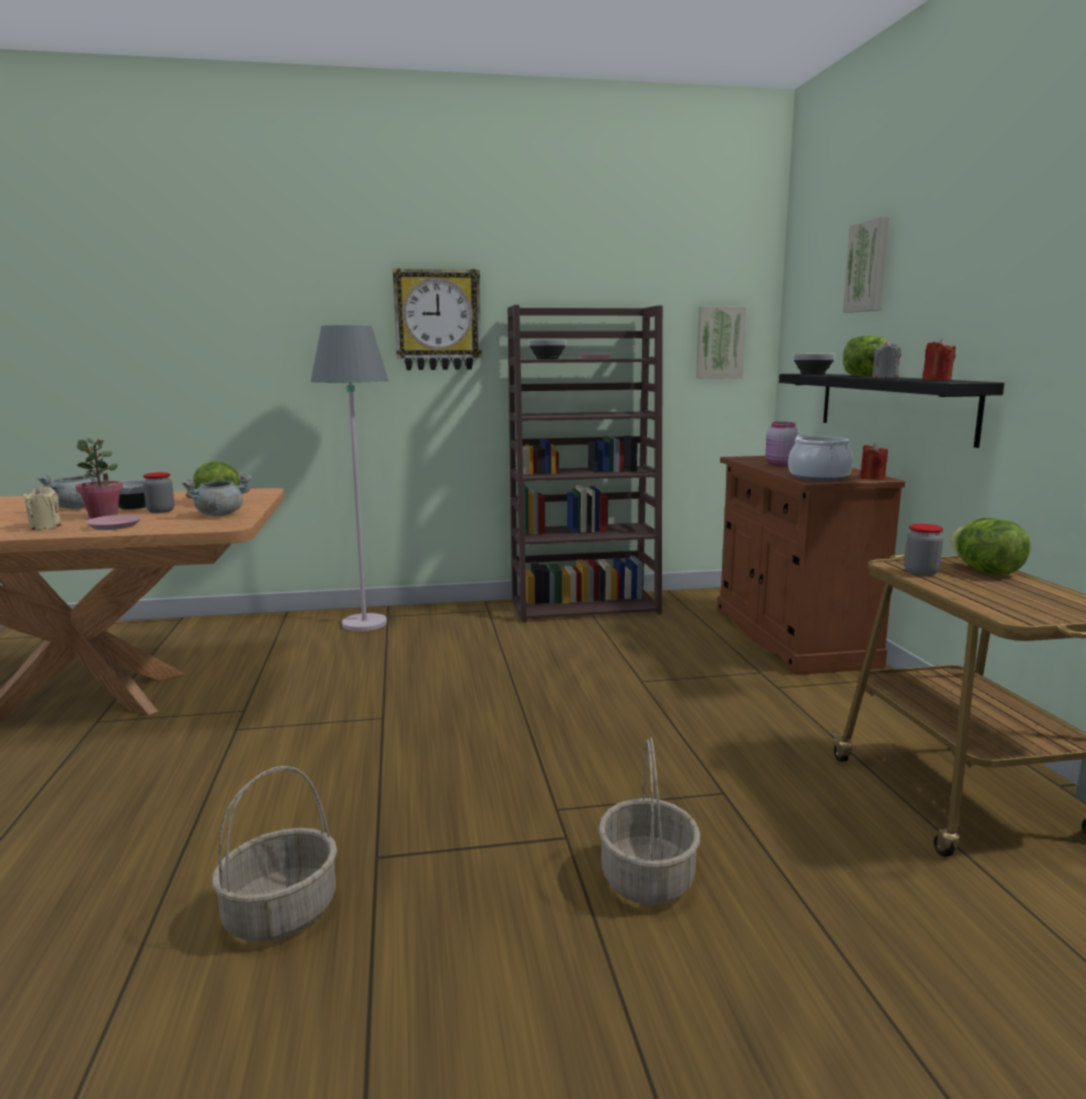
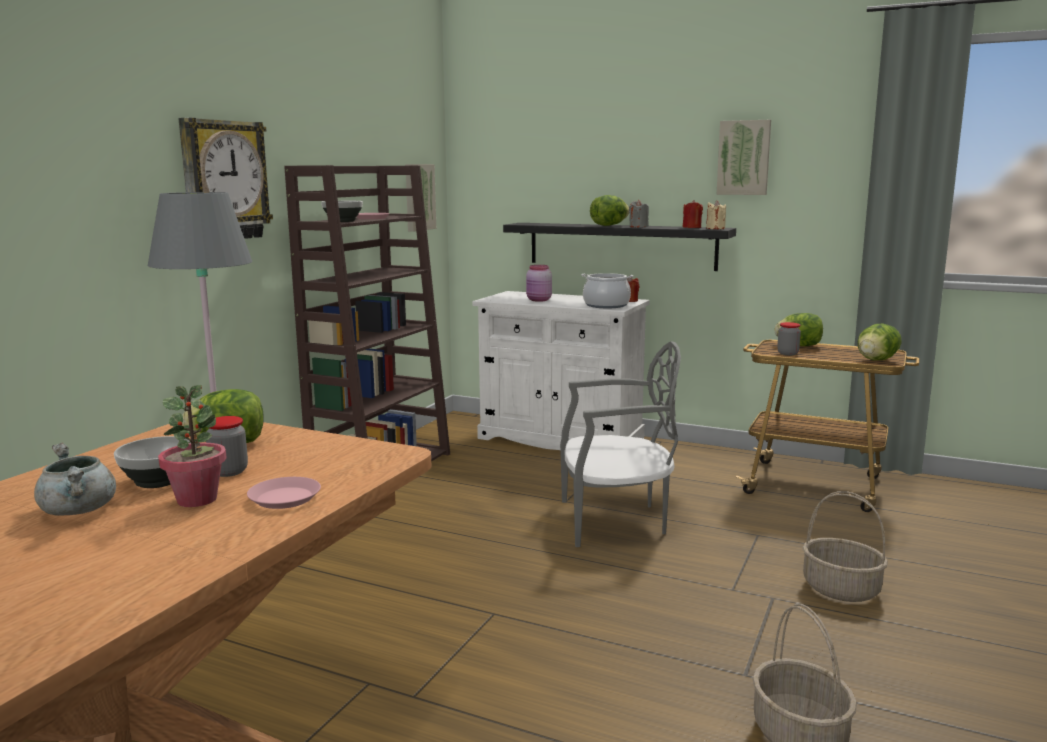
camera: 55 degrees left, 0 degrees up
(45, 527) = (203, 532): beige candle -> beige candle (715, 228)
(220, 515) = (322, 451): grey cooking pot -> none
(632, 713) = (615, 521): none -> grey chair
(791, 637) = (560, 438): brown cabinet -> white cabinet
(813, 374) = (535, 224): bowl -> none
(869, 266) = (577, 140): picture -> picture (744, 158)
(1008, 609) = (876, 360): none -> lettuce

